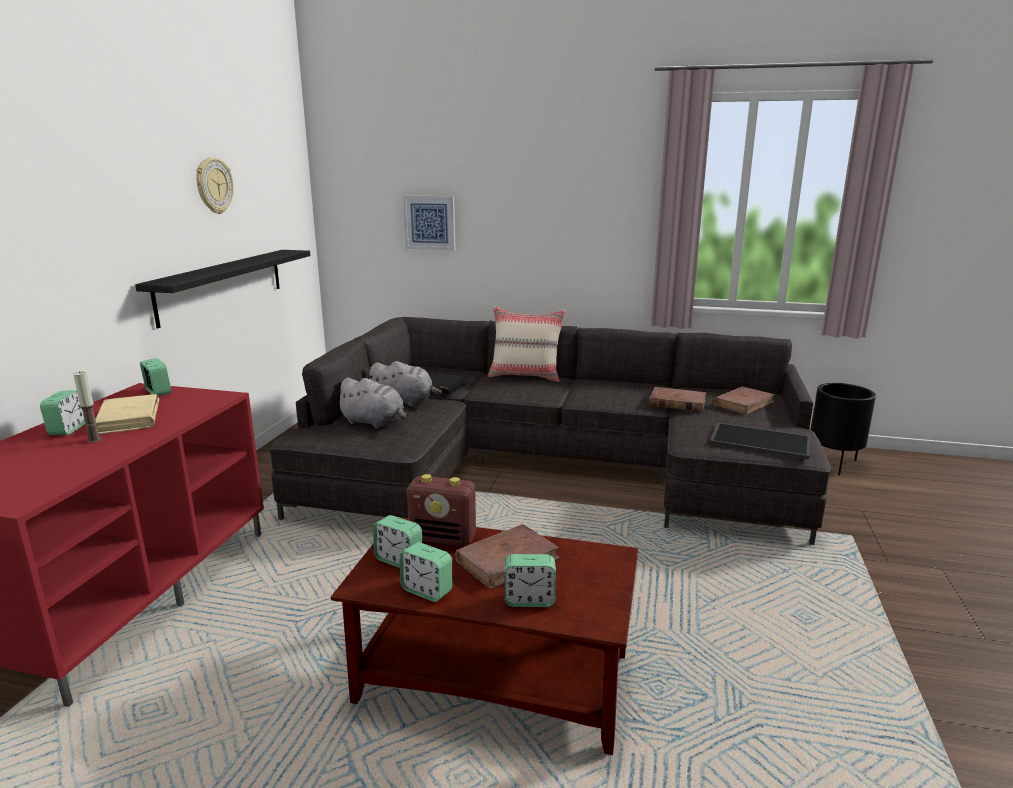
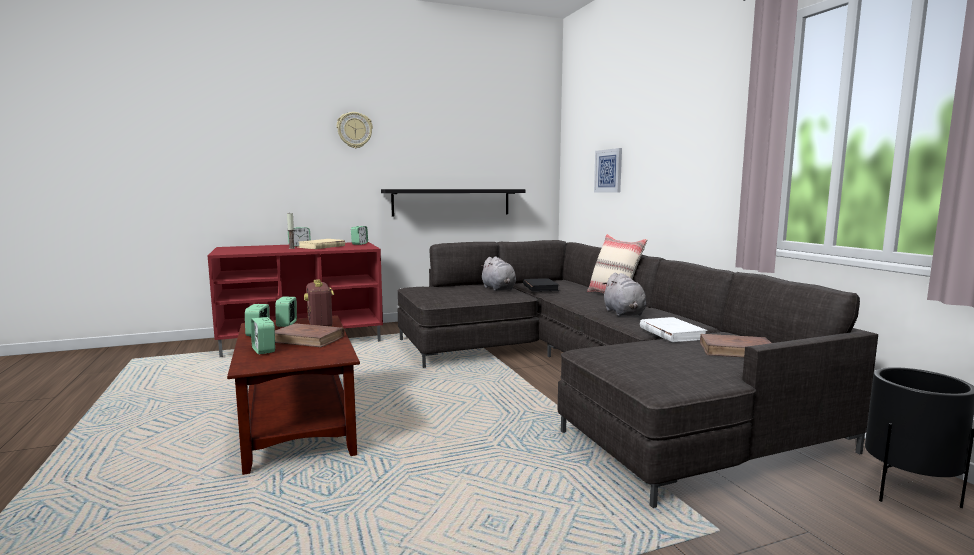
camera: 55 degrees right, 10 degrees down
(214, 186) = (455, 142): wall clock -> wall clock (354, 130)
(374, 423) = (454, 291): grey plush toy -> grey plush toy (624, 313)
(677, 402) = (671, 333): brown book -> white book
(761, 440) = (648, 367): tray -> none

